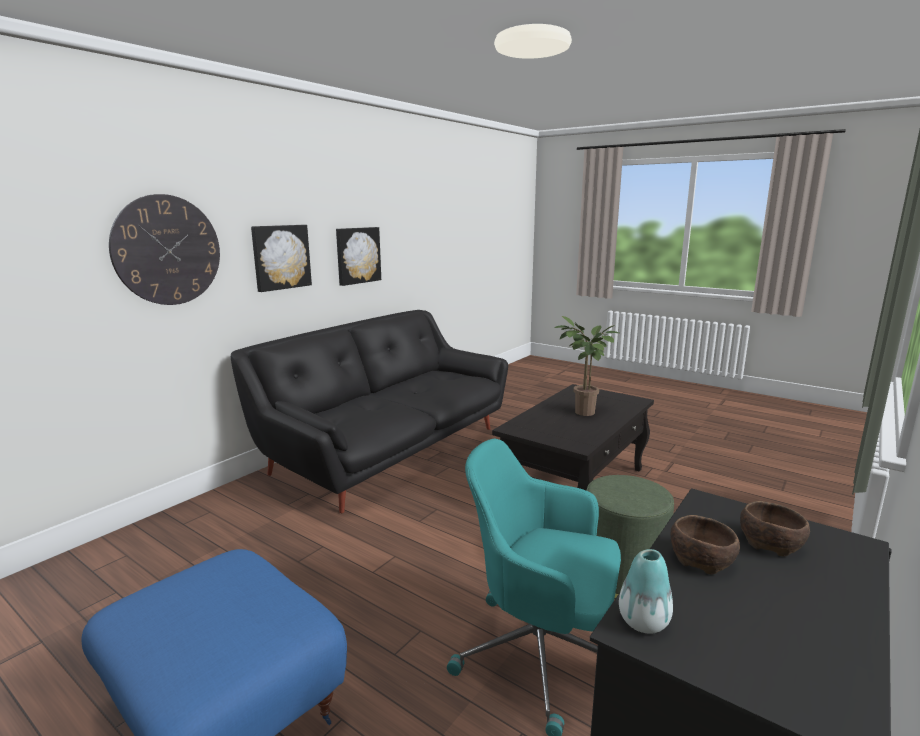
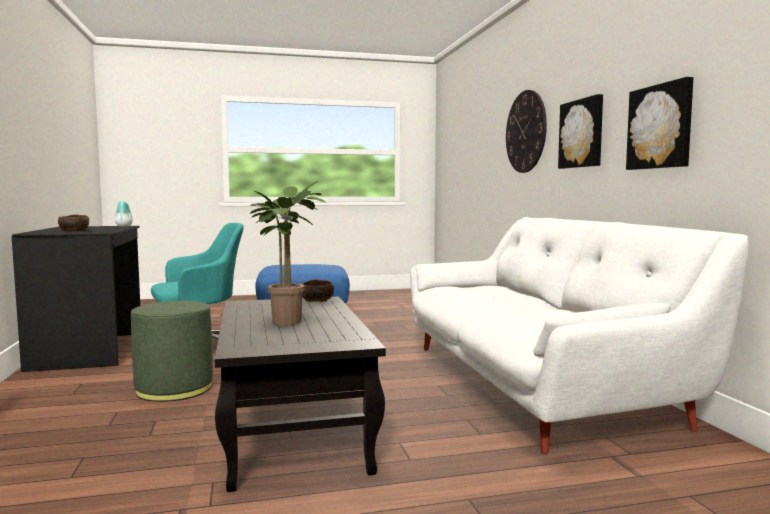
camera: 130 degrees right, 10 degrees down
(389, 451) = (533, 384): black sofa -> white sofa
(700, 559) = (106, 229): brown bowl -> brown bowl (317, 300)

